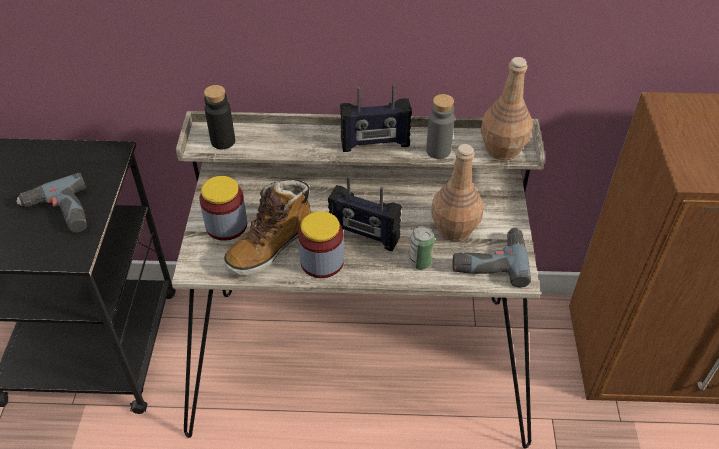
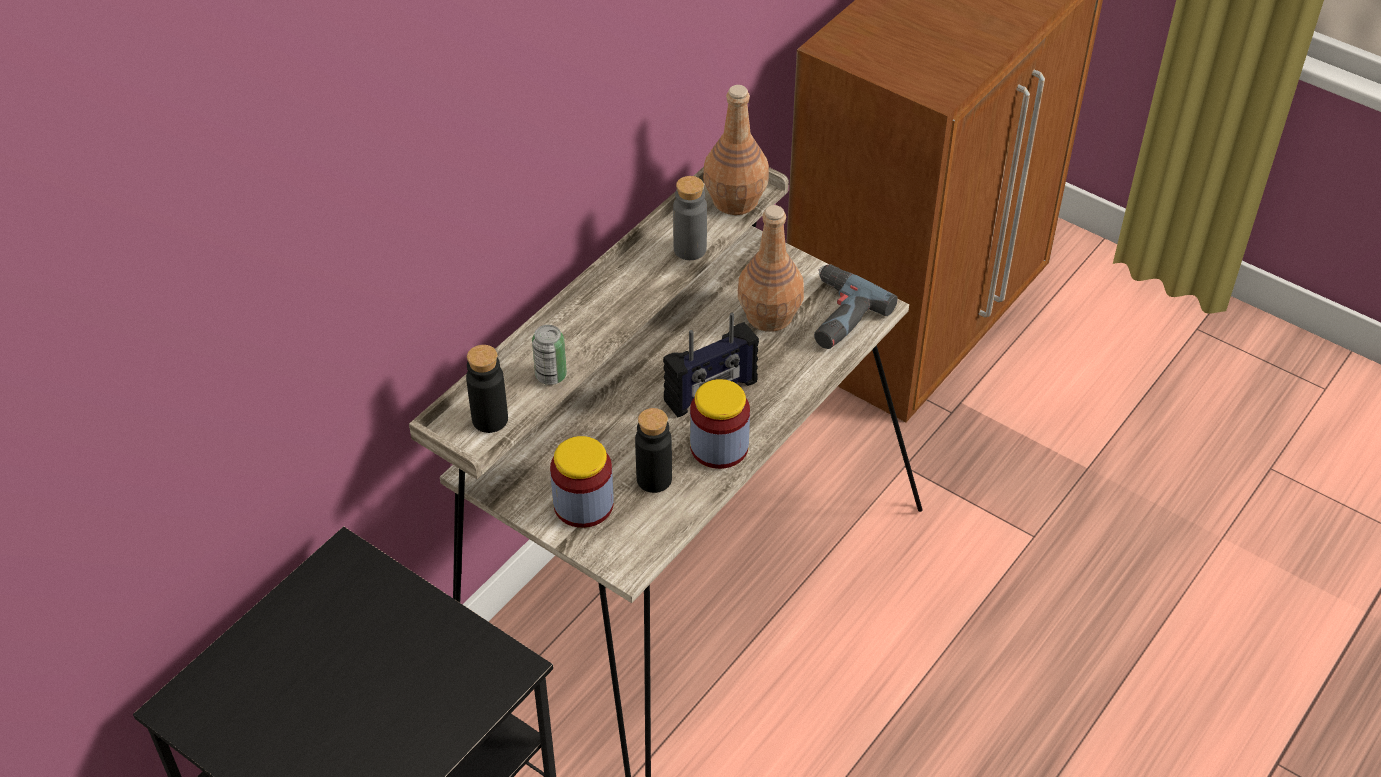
camera: 55 degrees left, 0 degrees up
(59, 214) = (414, 658): power drill -> none
(271, 245) = (654, 479): boot -> black bottle
(375, 143) = (628, 292): radio -> none
(420, 262) = (791, 368): can -> can (551, 375)

